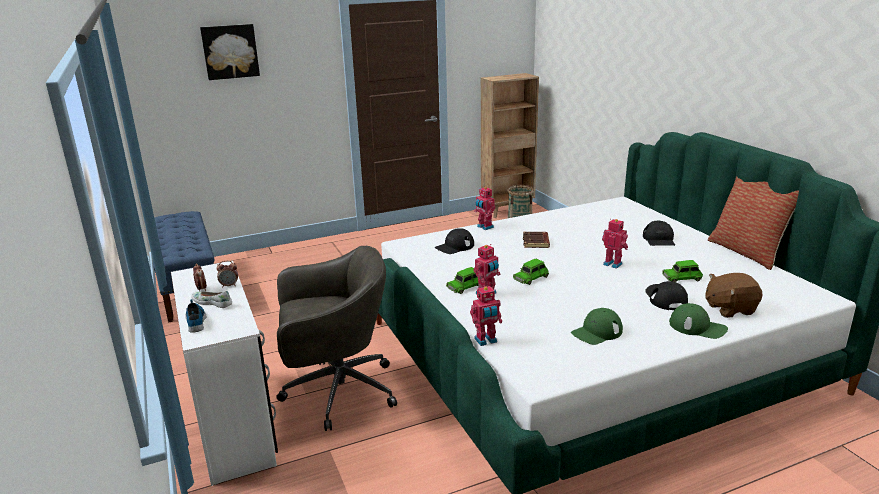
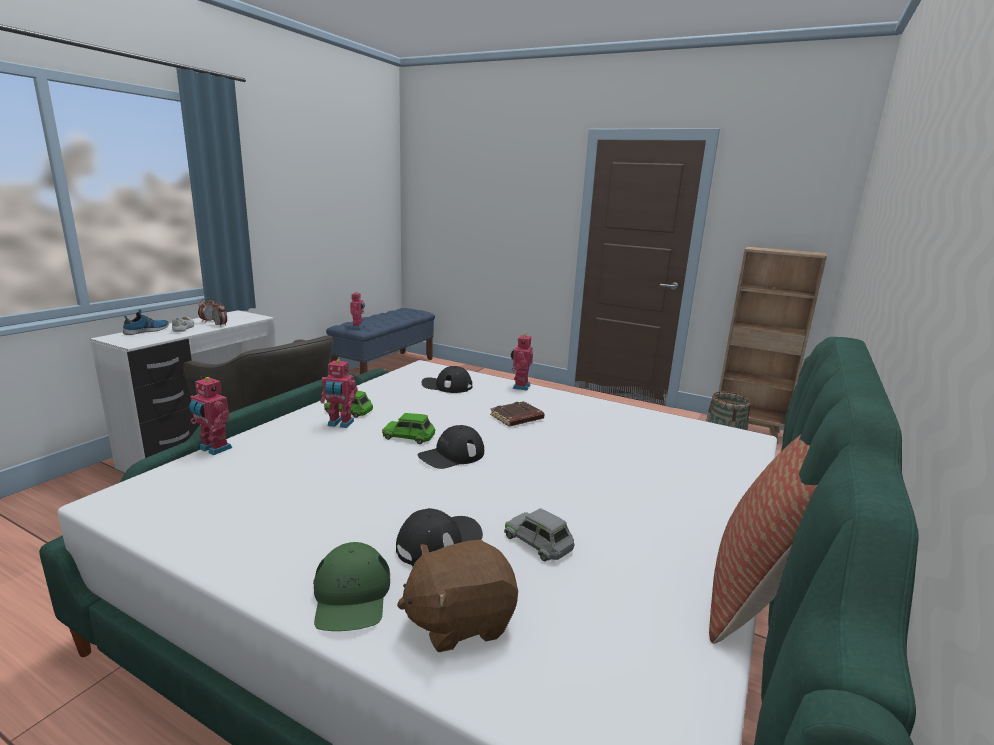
camera: 50 degrees right, 5 degrees down
(230, 51) = (482, 177): picture -> none
(597, 332) = (275, 509): green cap -> none
(613, 264) = (517, 476): toy robot -> toy robot (358, 327)
(659, 239) = (661, 493): black cap -> black cap (451, 455)
(682, 277) = (539, 542): green toy car -> grey toy car
(729, 309) = (459, 620): brown plush toy -> brown plush toy turned 60 degrees counterclockwise

